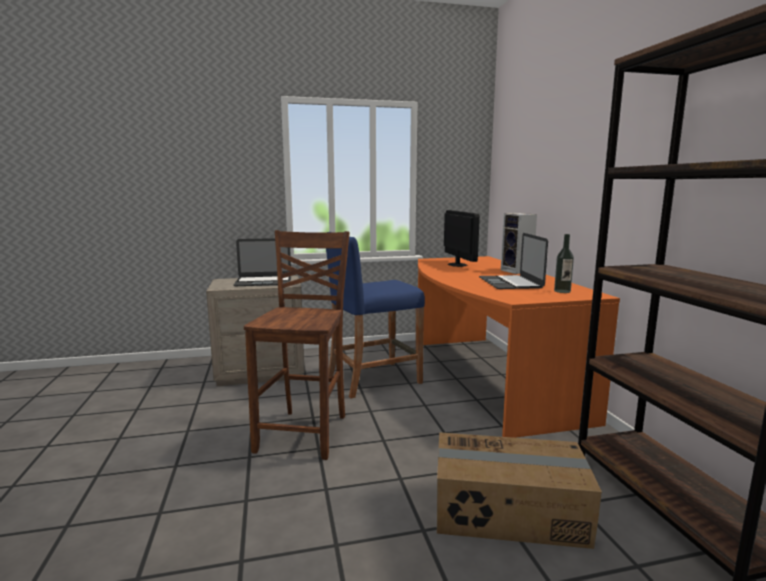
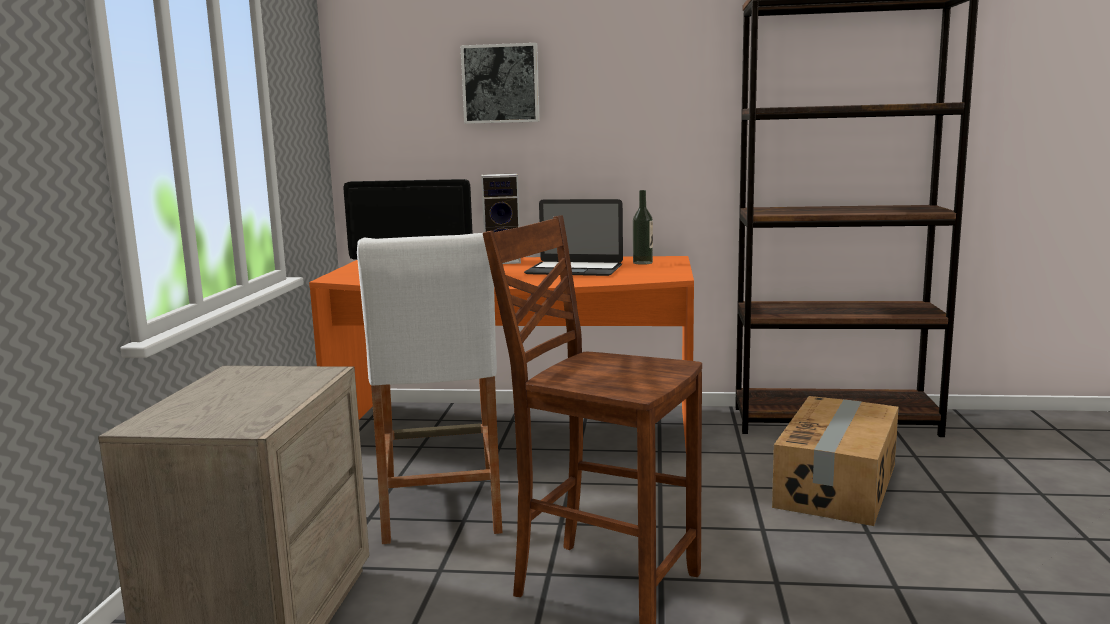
camera: 70 degrees left, 0 degrees up
(263, 281) = (246, 390): laptop -> none
(373, 379) = (440, 505): blue stool -> white stool
(545, 152) = (501, 84): none -> picture

